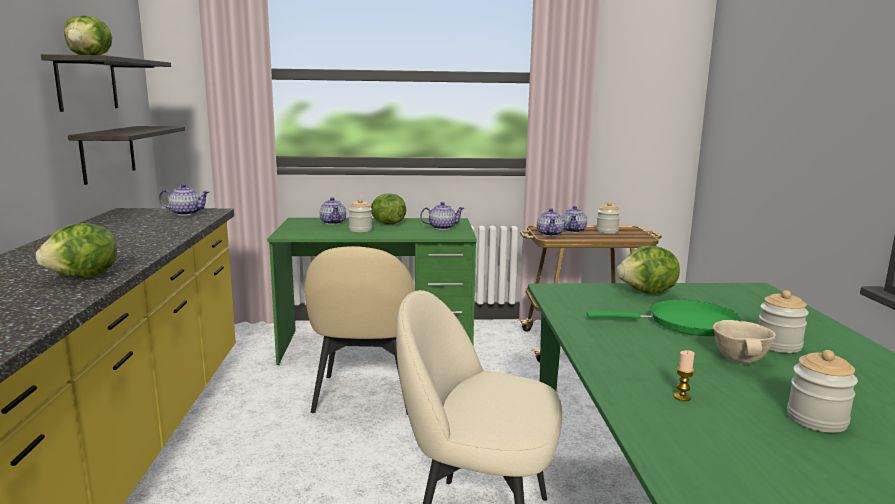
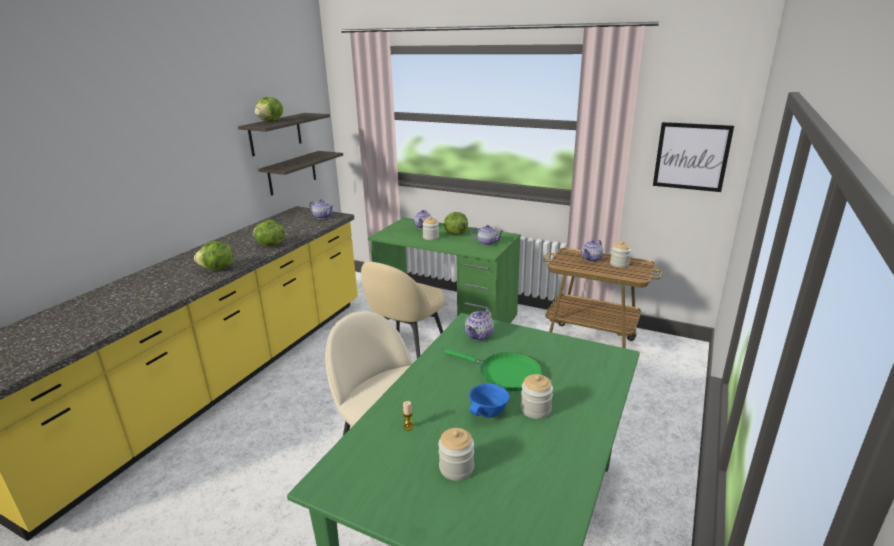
camera: 30 degrees right, 10 degrees up
(550, 234) = (564, 260): teapot -> teapot (479, 335)
(647, 292) = (526, 340): lettuce -> lettuce (270, 245)
(649, 107) = (691, 156): none -> picture
(741, 361) = (488, 414): beige bowl -> blue bowl

